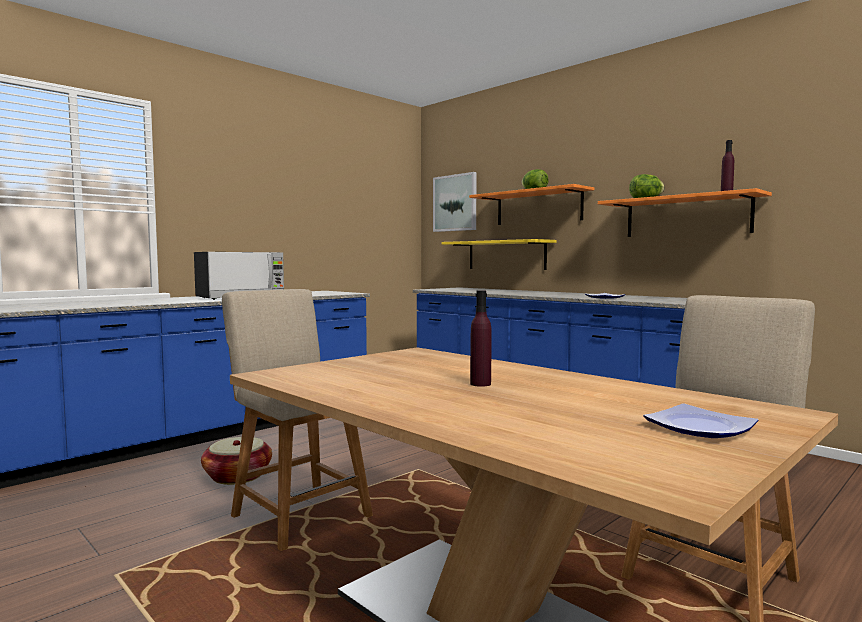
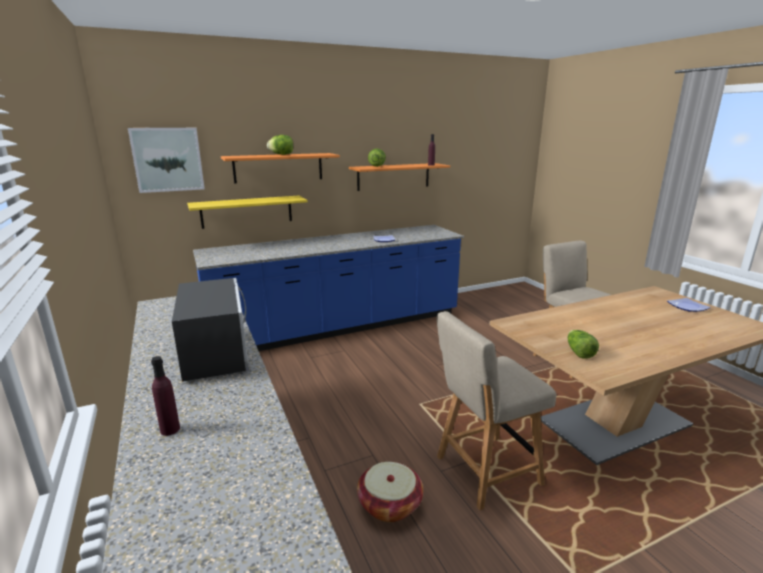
camera: 70 degrees left, 15 degrees up
(339, 368) = (579, 352): none -> lettuce
(480, 384) = (620, 324): purple bottle -> purple bottle (170, 429)

